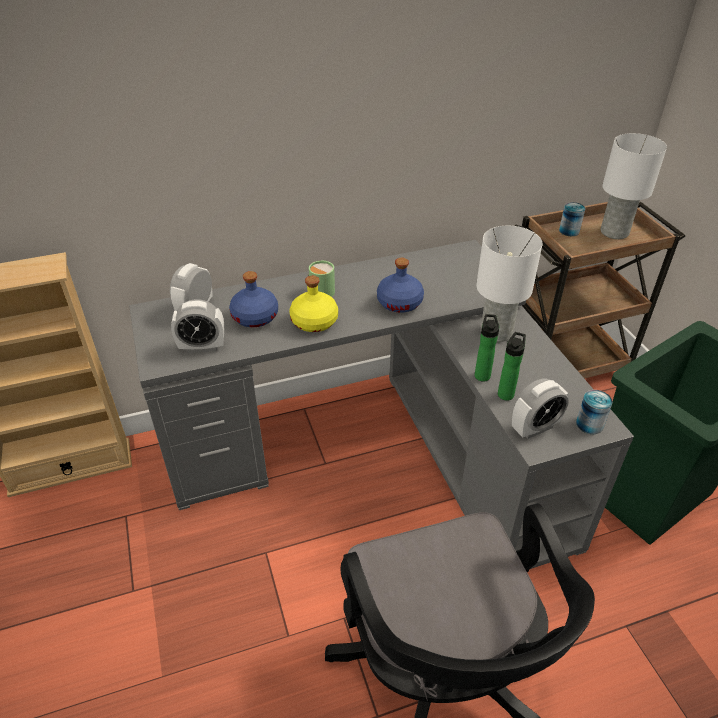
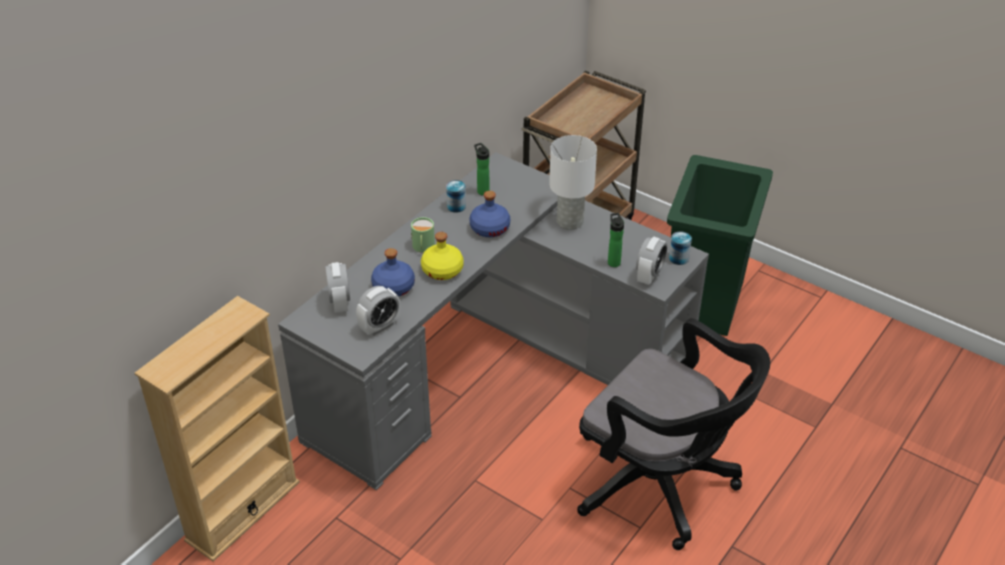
camera: 35 degrees left, 0 degrees up
(482, 374) = (587, 256): bottle -> bottle (482, 190)
(569, 231) = (561, 117): can -> can (456, 206)
(614, 232) = (593, 105): white table lamp -> none

